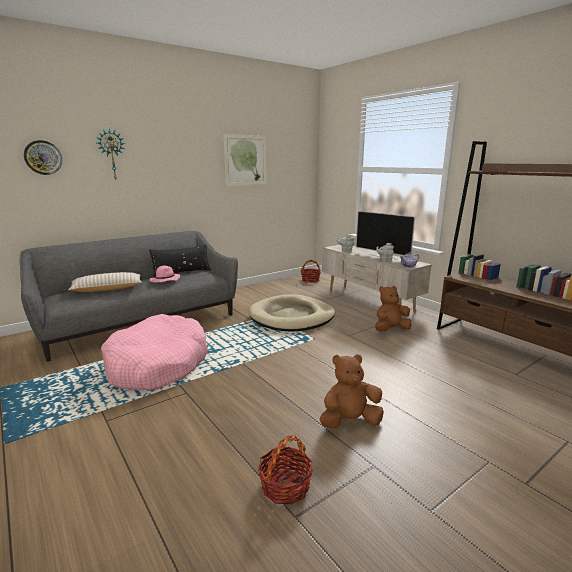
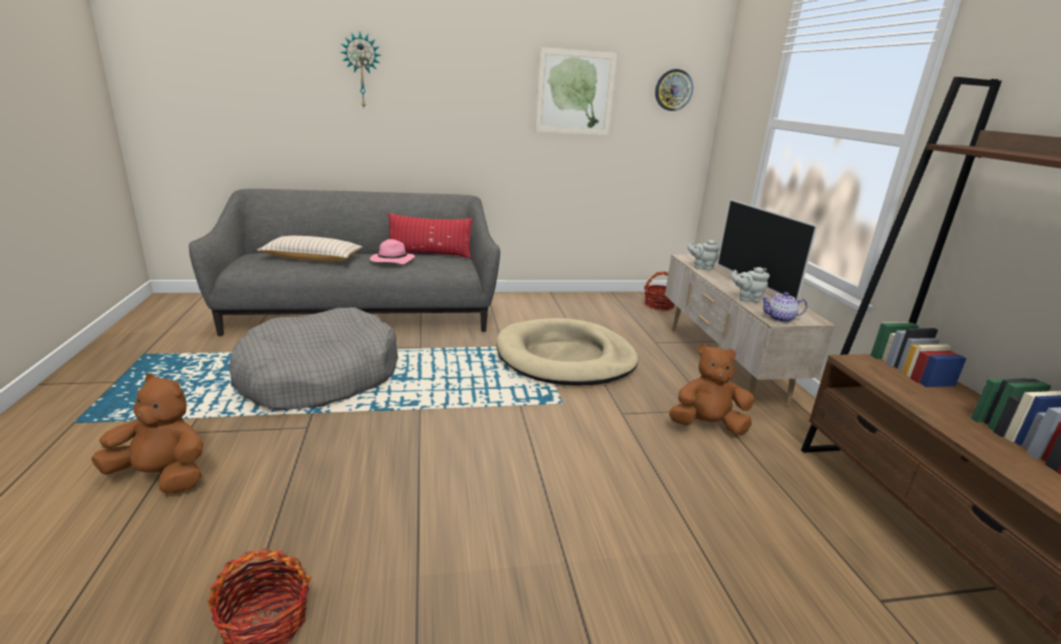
camera: 25 degrees right, 5 degrees up
(43, 157) = (271, 69): wall clock -> wall clock (673, 90)
(157, 364) = (319, 377): pink dog bed -> grey dog bed
(181, 272) = (429, 254): black pillow -> red pillow
(350, 421) = (464, 561): brown plush toy -> brown plush toy (162, 476)

